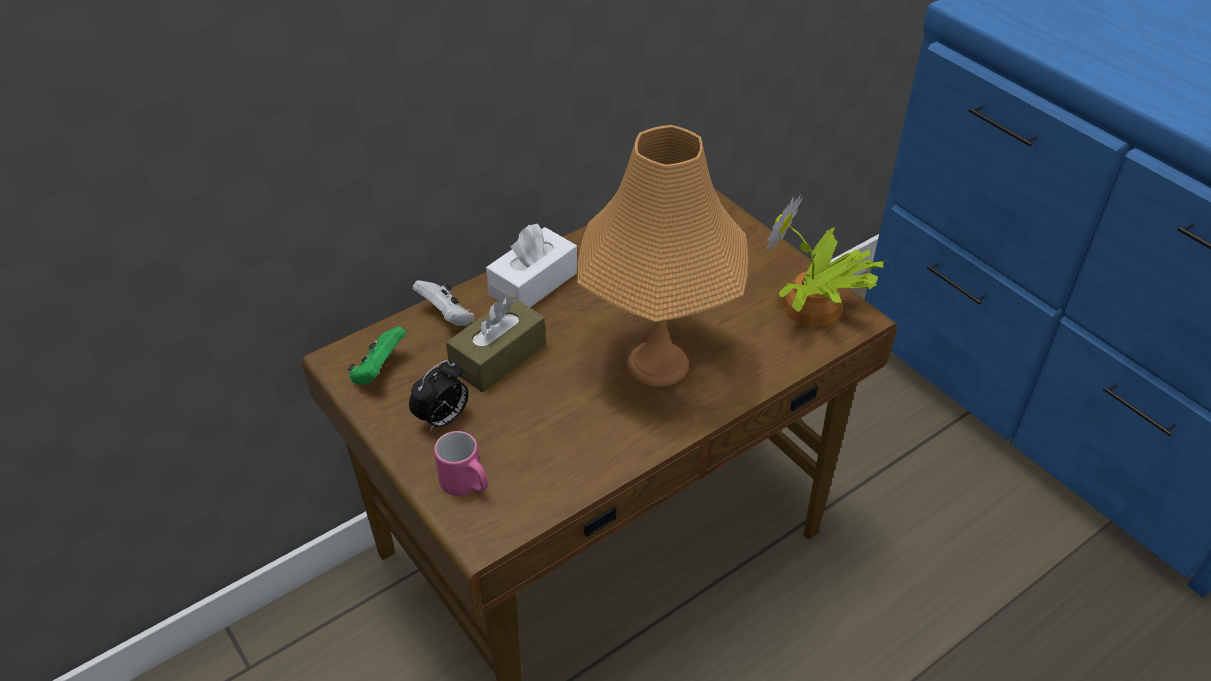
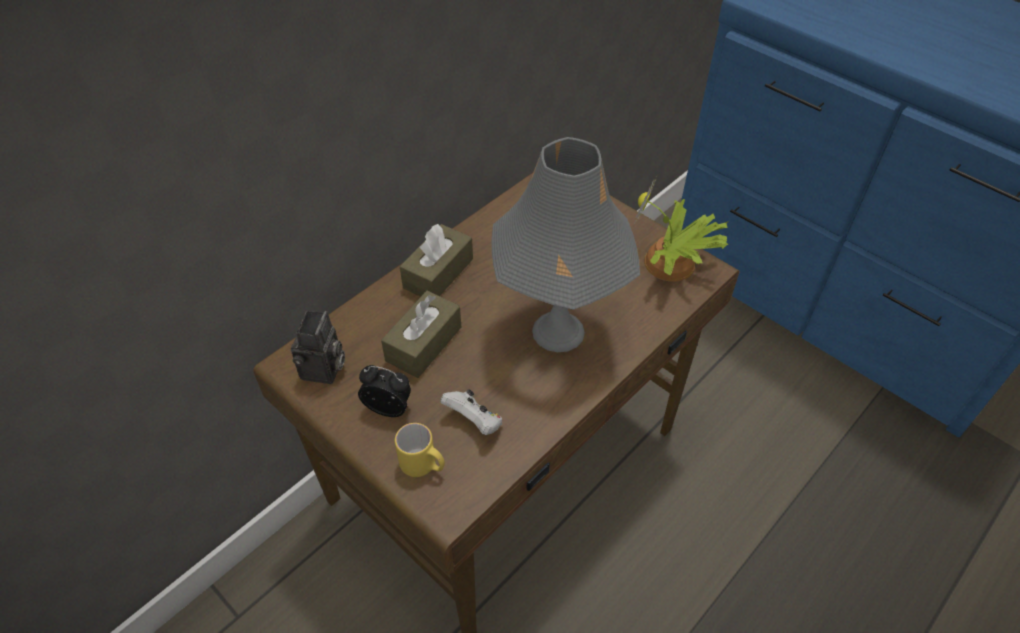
camera: 10 degrees left, 5 degrees up
(379, 371) = (324, 371): green game controller -> camera
(443, 419) = (389, 408): alarm clock -> alarm clock turned 105 degrees counterclockwise
(447, 317) = (372, 313): white game controller -> white game controller (474, 422)
(466, 485) = (423, 466): pink mug -> yellow mug
(533, 283) = (438, 273): white tissue box -> brown tissue box
(657, 364) = (557, 331): orange table lamp -> grey table lamp

